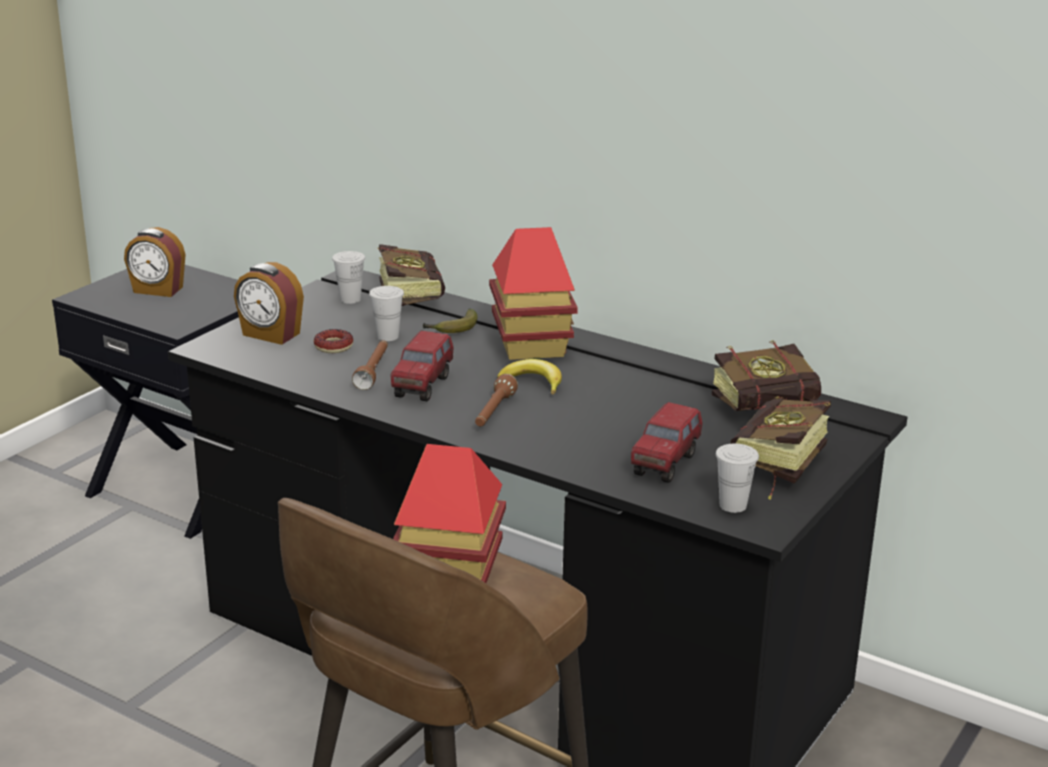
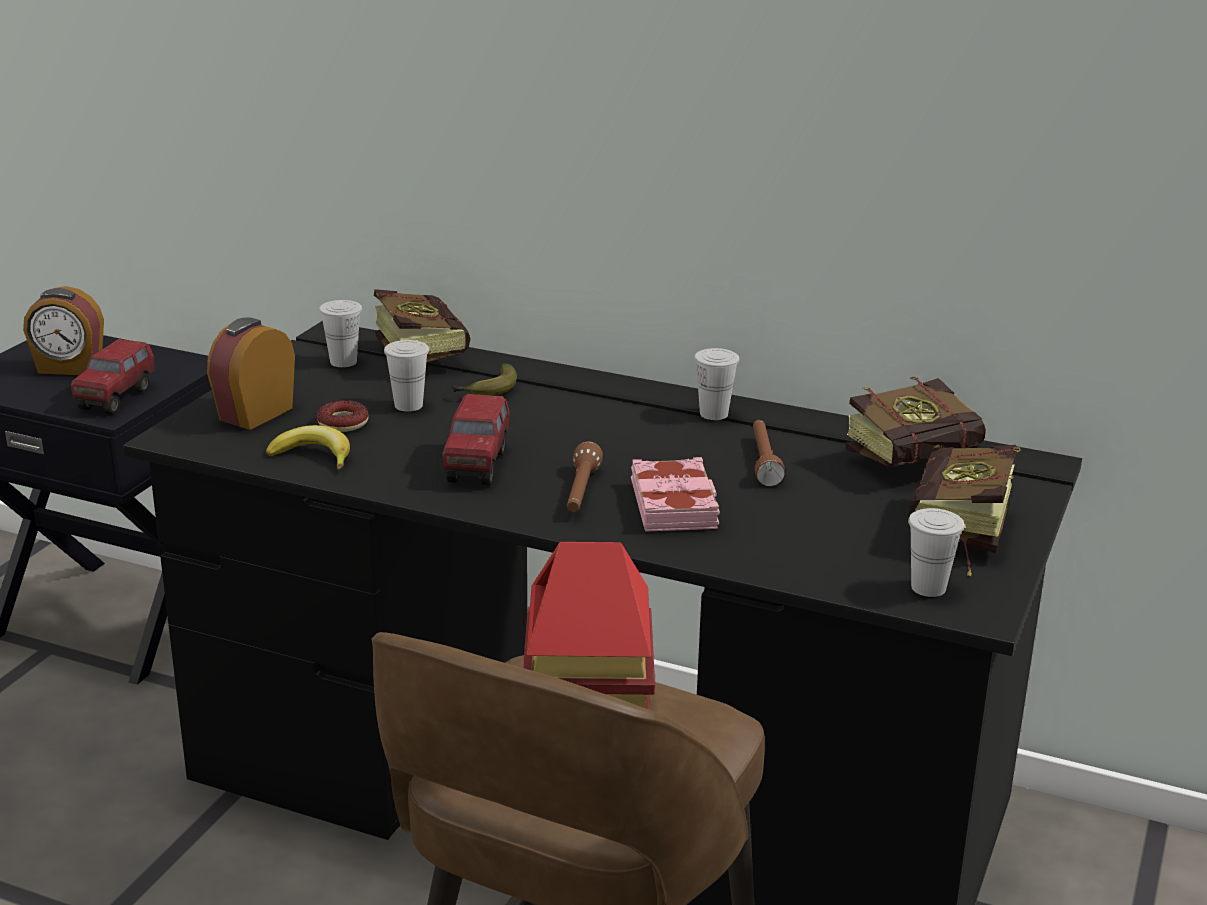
camera: 10 degrees left, 0 degrees up
(270, 335) = (254, 414): alarm clock -> alarm clock turned 105 degrees clockwise
(373, 371) = (406, 451): brown flashlight -> brown flashlight (763, 461)
(531, 345) = (594, 404): toy house -> none
(533, 383) = (616, 451): banana -> banana (314, 456)
(562, 427) = (675, 505): none -> pink book
(622, 360) = (714, 414): none -> white cup
(666, 464) = (823, 541): toy truck -> toy truck (117, 398)

